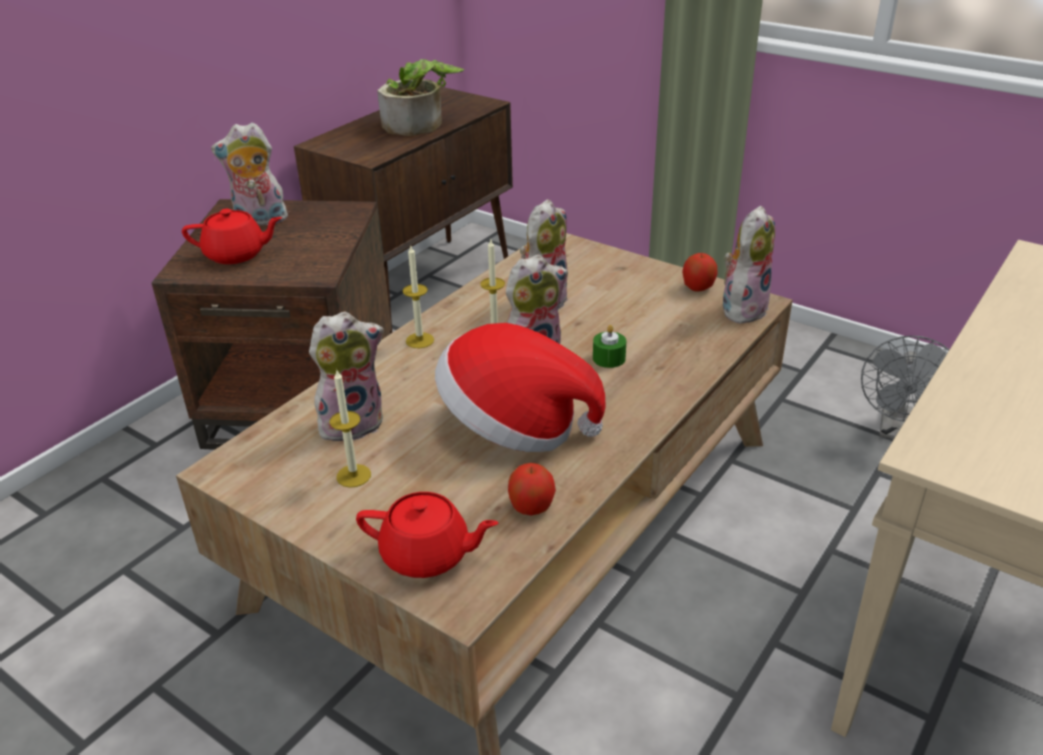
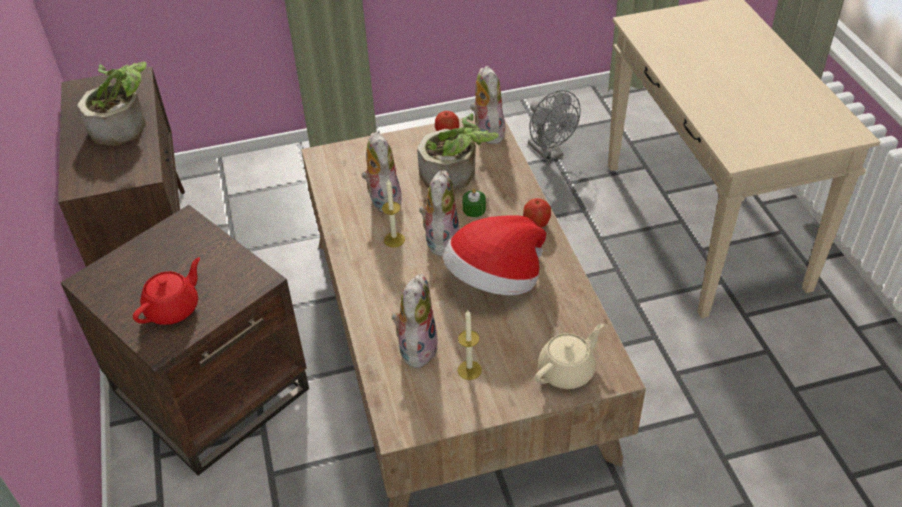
camera: 50 degrees left, 10 degrees up
(259, 221) = (134, 275): plush toy -> none
(419, 340) = (362, 275): candle -> none
(427, 555) = (567, 371): red teapot -> beige teapot
(531, 507) = (569, 311): apple -> apple (536, 223)
(644, 321) = (455, 175): none -> potted plant

